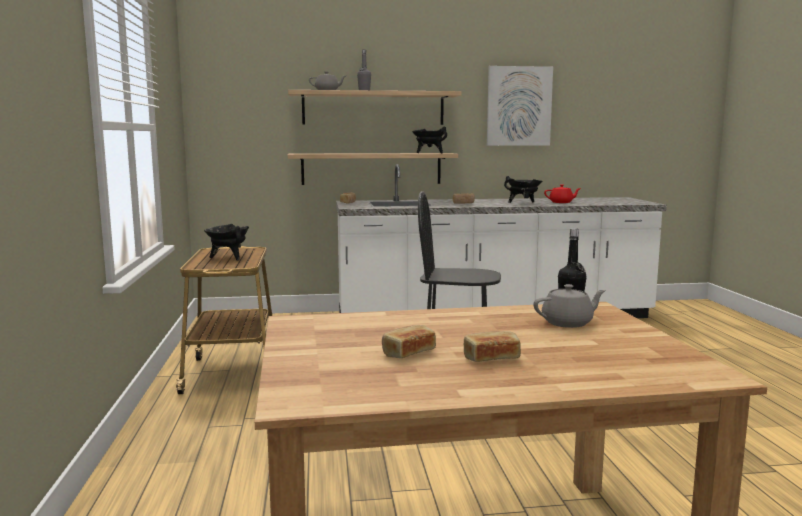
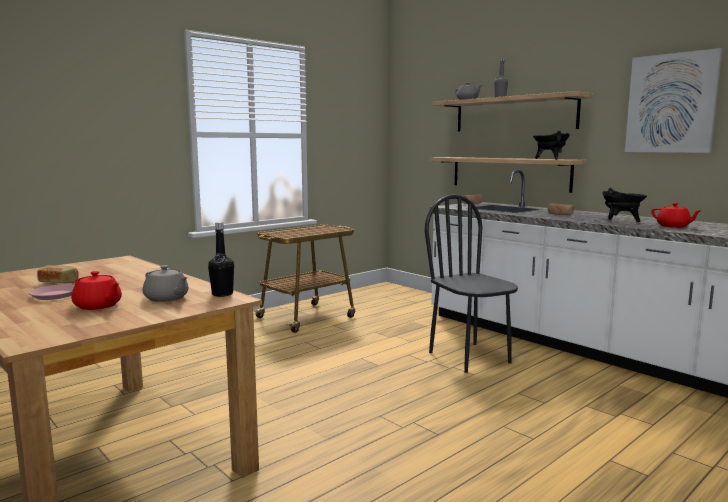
camera: 55 degrees right, 0 degrees up
(228, 257) = (307, 231): black cooking pot -> none
(491, 358) = (54, 295): bread -> pink plate
(575, 345) = (98, 306): none -> red teapot

